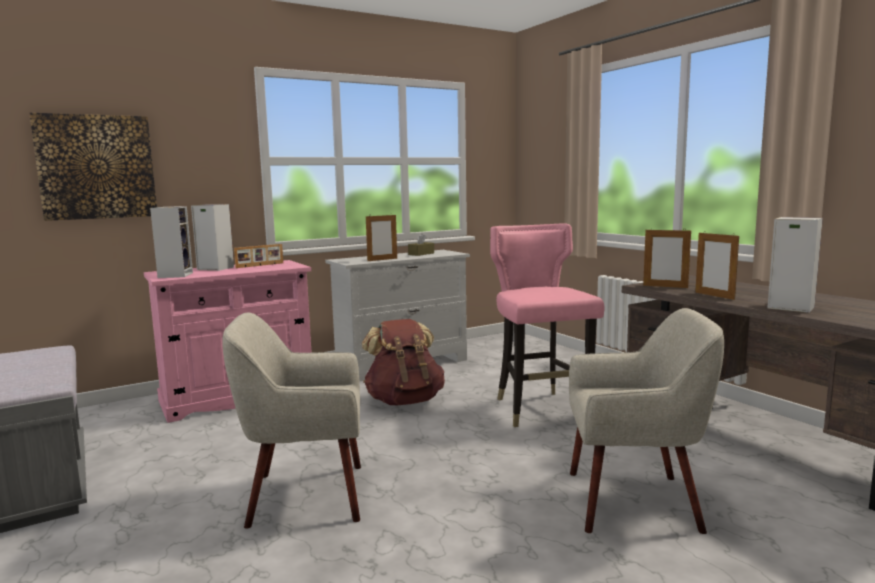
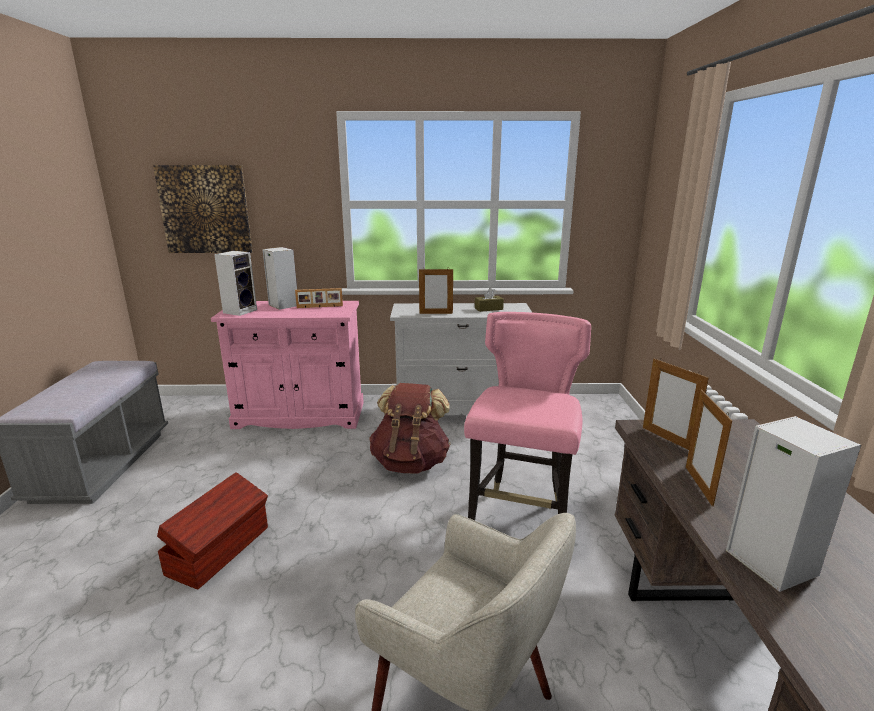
camera: 30 degrees right, 10 degrees up
(305, 495) = (221, 550): beige armchair -> brown storage box

